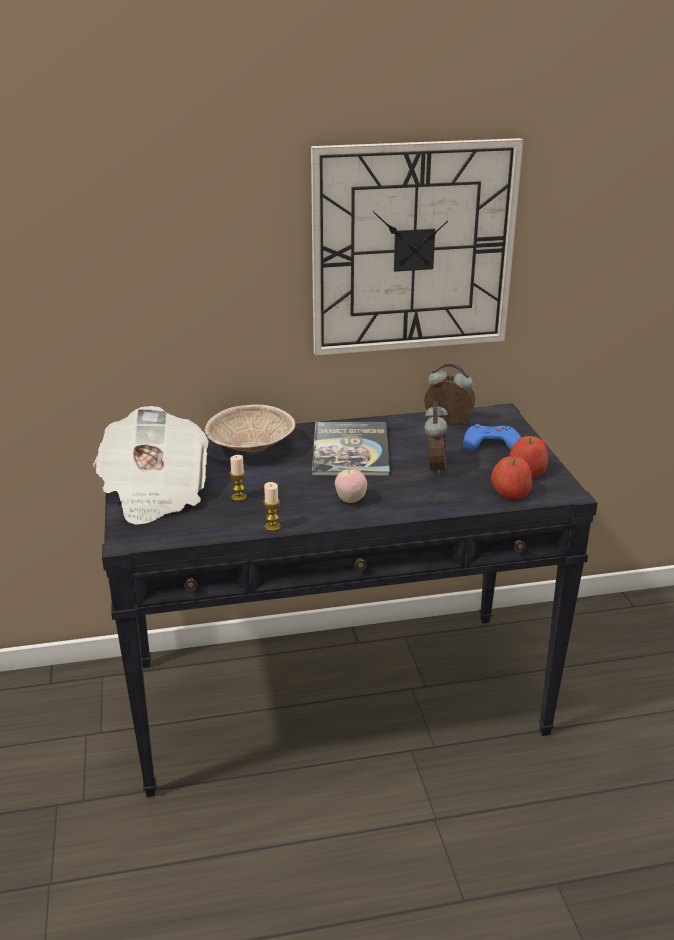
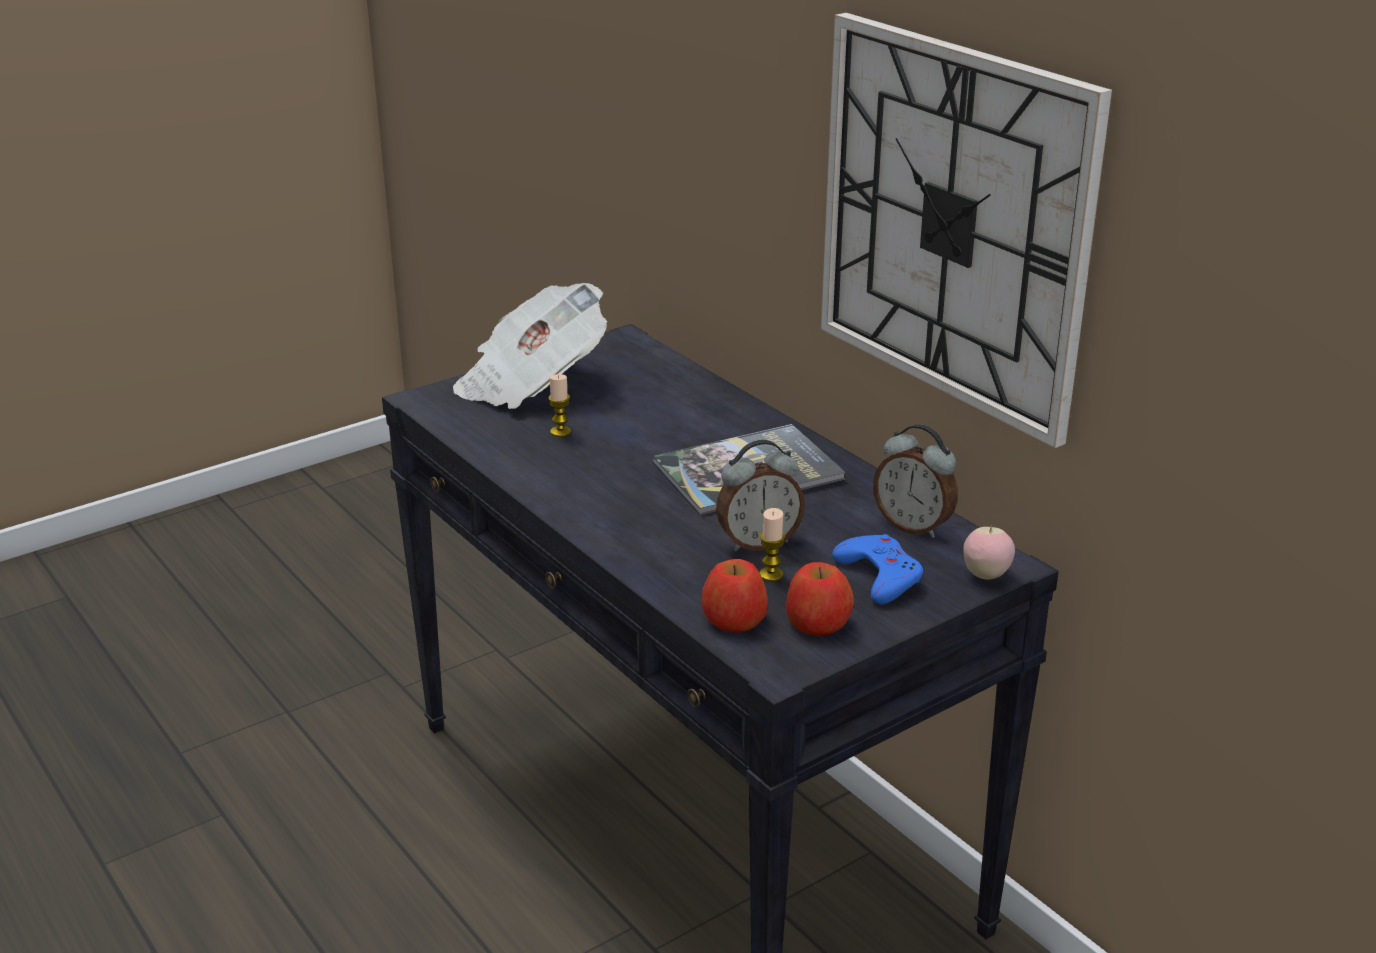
camera: 65 degrees right, 0 degrees up
(250, 448) = (689, 407): beige bowl -> none
(272, 527) = (507, 469): candle -> candle (771, 575)
(350, 500) = (611, 503): apple -> apple (986, 575)
(447, 423) = (913, 526): alarm clock -> alarm clock turned 135 degrees clockwise

